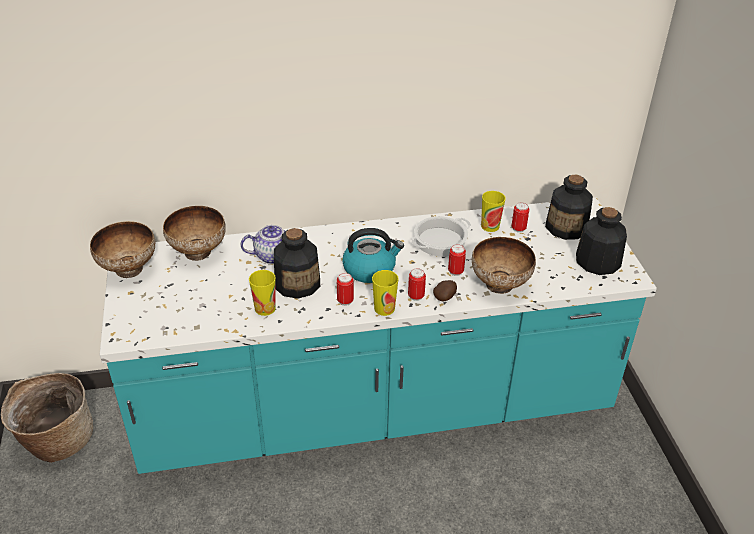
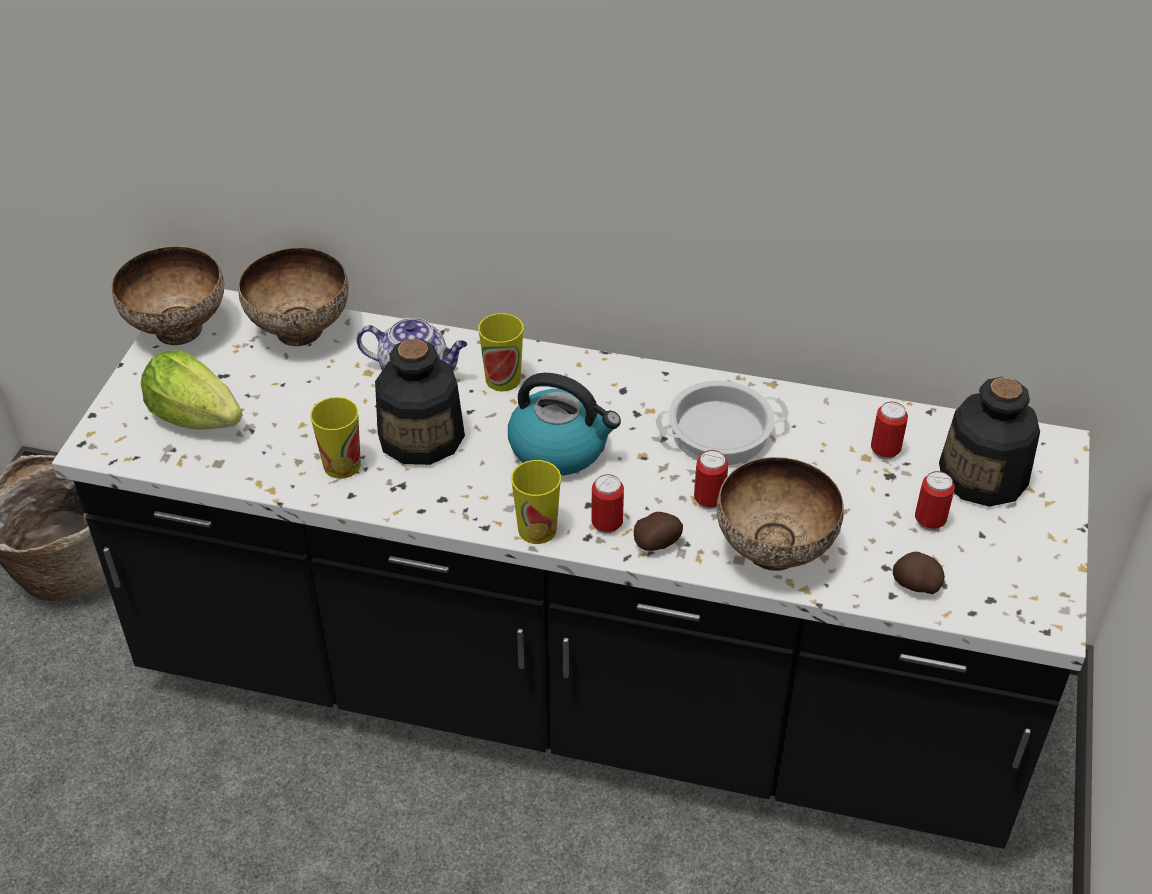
camera: 25 degrees right, 5 degrees up
(168, 308) = (195, 416): none -> lettuce
(345, 301) = (480, 494): can -> can (929, 521)
(374, 408) = (576, 689): turquoise counter -> black counter
(490, 226) = (833, 430): cup -> cup (503, 379)
(569, 280) = (915, 585): none -> potato
(597, 262) = (998, 565): bottle -> none

